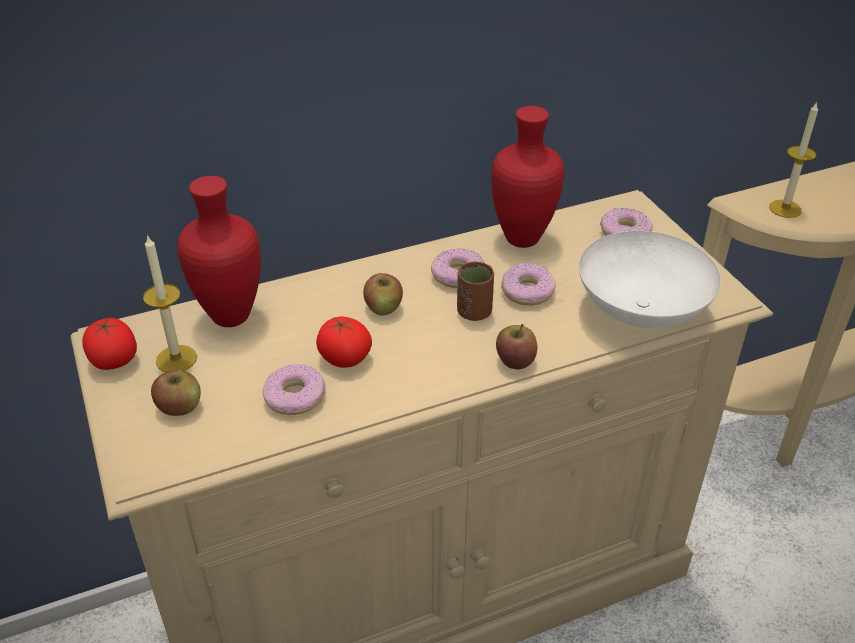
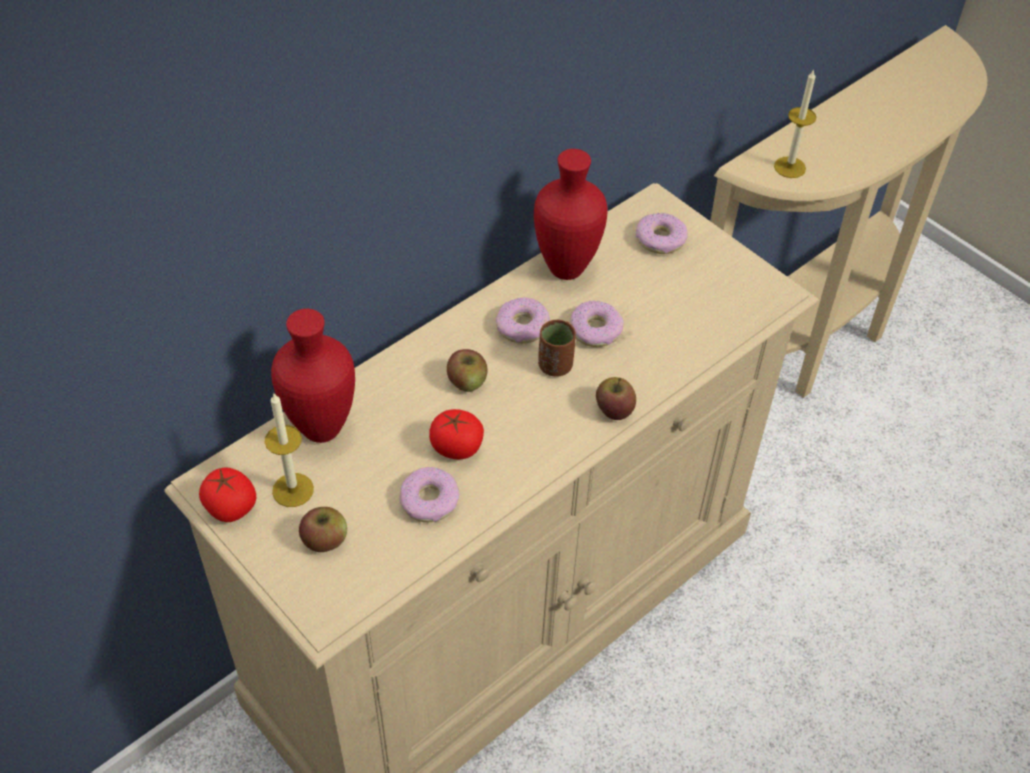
camera: 20 degrees left, 10 degrees up
(640, 310) = (705, 326): white bowl -> none

